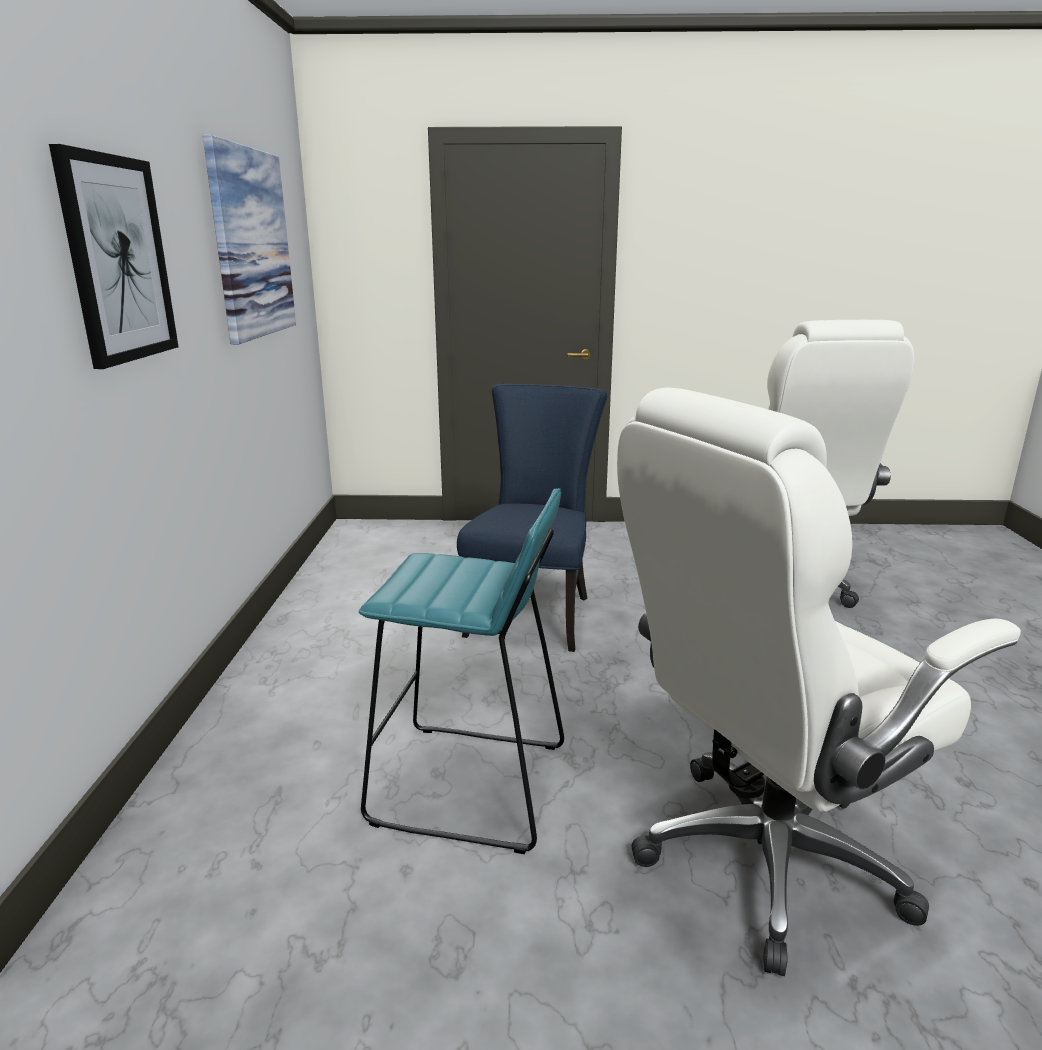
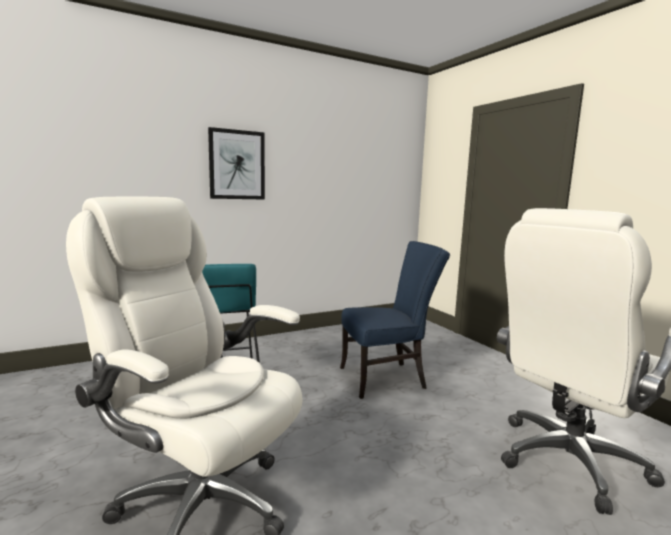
camera: 60 degrees right, 10 degrees down
(252, 244) = (350, 167): picture -> none

